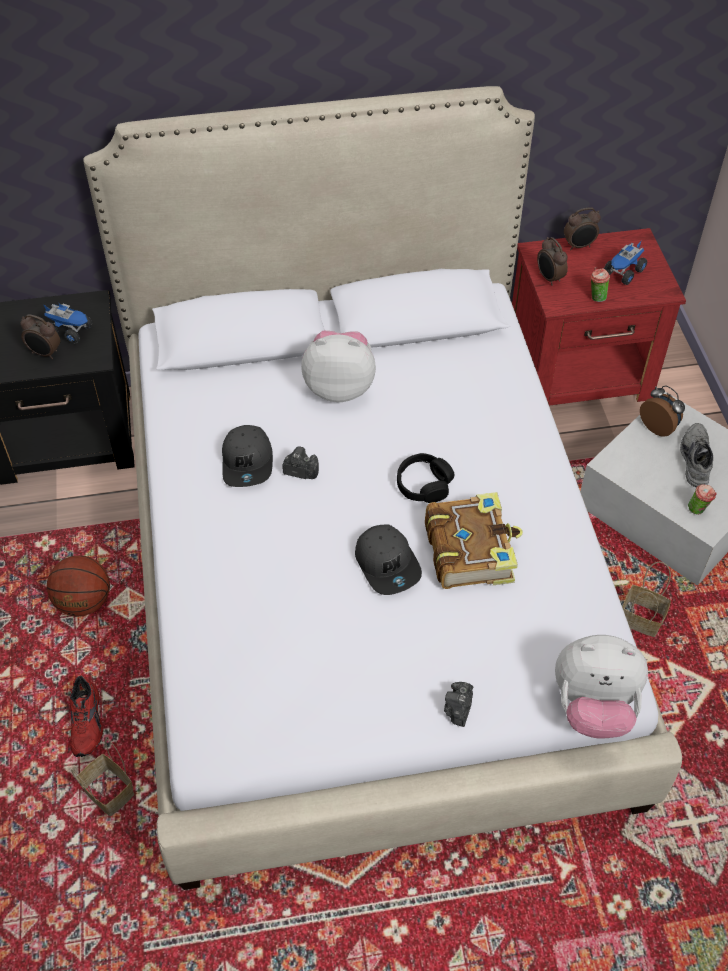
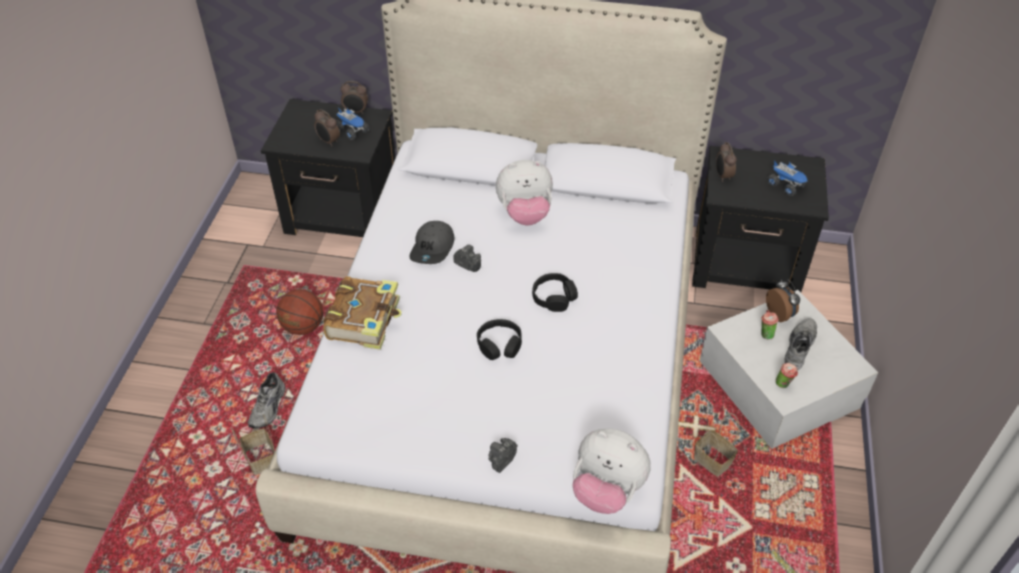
camera: 20 degrees right, 5 degrees down
(88, 722) = (269, 407): red shoe -> grey shoe
(339, 386) = (525, 214): plush toy -> plush toy turned 150 degrees clockwise
(388, 564) = (499, 344): grey cap -> black headphones
(470, 550) = (566, 352): book -> book (365, 319)
(579, 246) = (759, 158): alarm clock -> alarm clock (356, 112)
(580, 373) = (747, 265): red nightstand -> black nightstand
(596, 297) = (754, 198): cup -> cup (765, 334)
(624, 272) = (786, 186): toy truck -> toy truck turned 105 degrees counterclockwise

